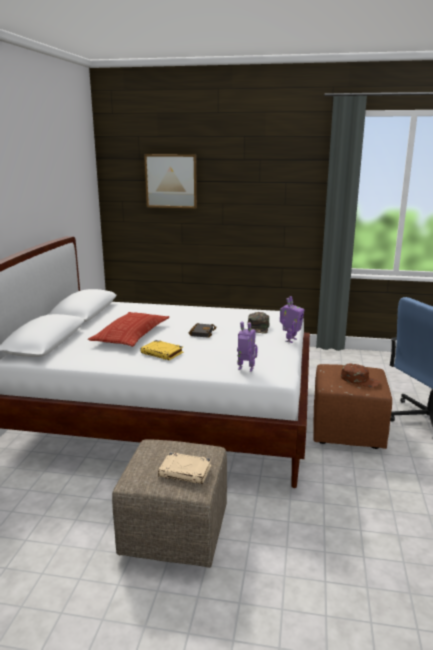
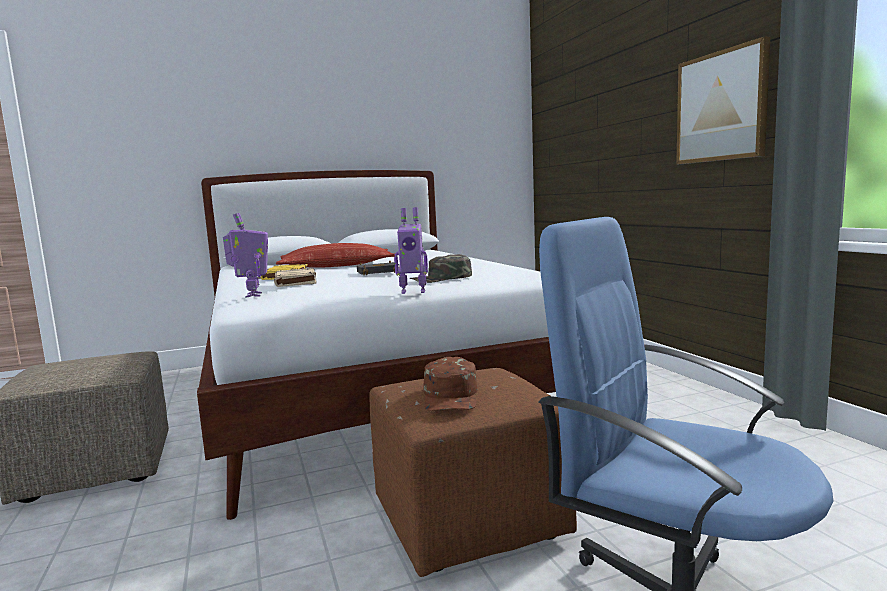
camera: 60 degrees right, 10 degrees down
(171, 181) = (587, 97): picture -> picture (721, 106)
(186, 471) = (56, 373): beige book -> beige book (296, 282)

